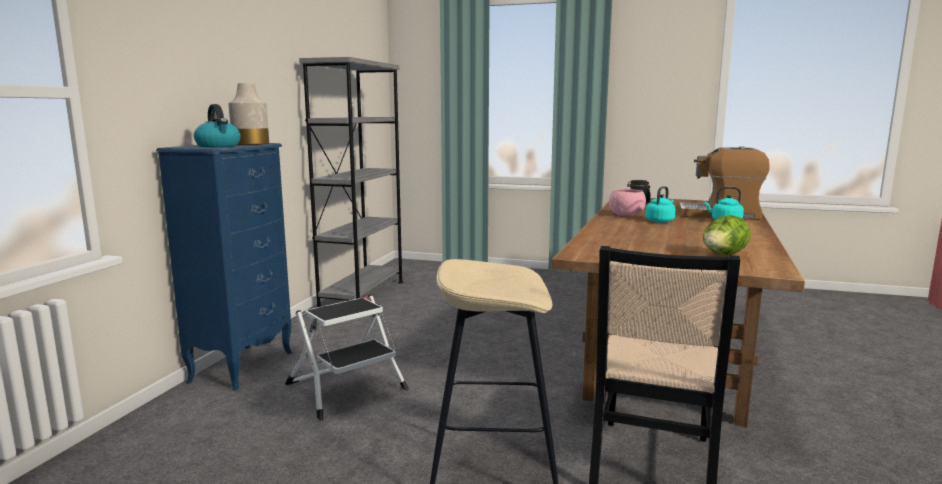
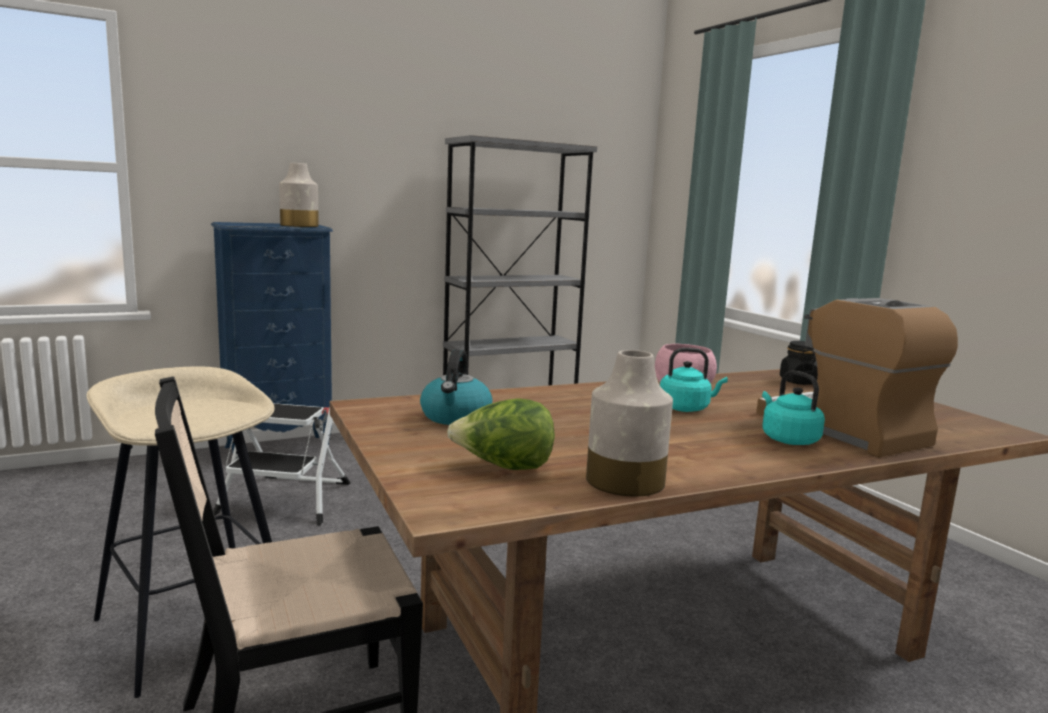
camera: 45 degrees right, 0 degrees up
(219, 146) = (251, 224): kettle -> kettle (456, 417)
(758, 246) = (625, 480): none -> beige vase

